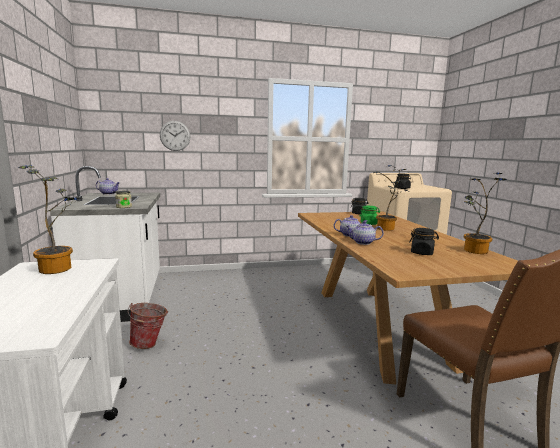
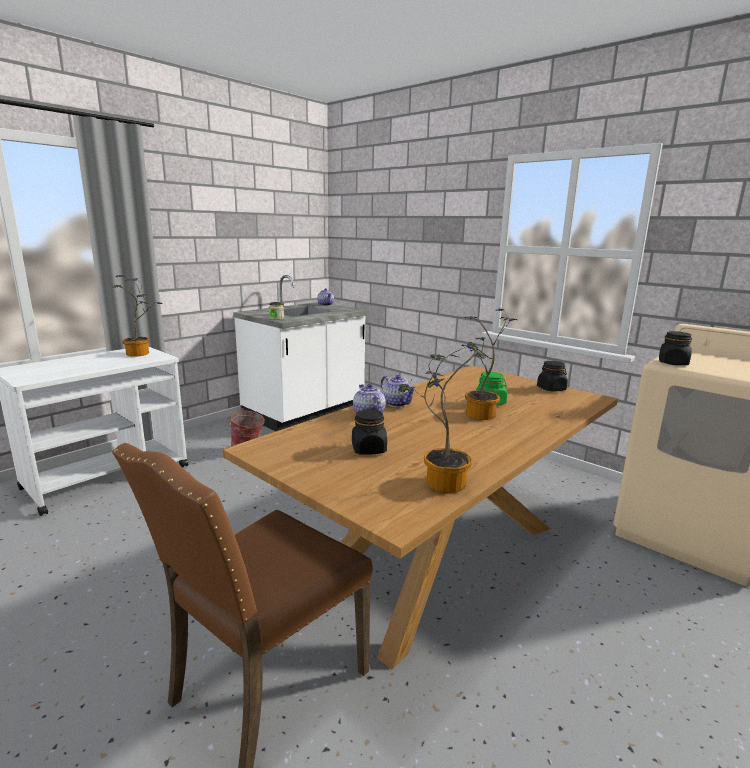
camera: 55 degrees right, 5 degrees up
(175, 136) = (397, 244): wall clock -> none

